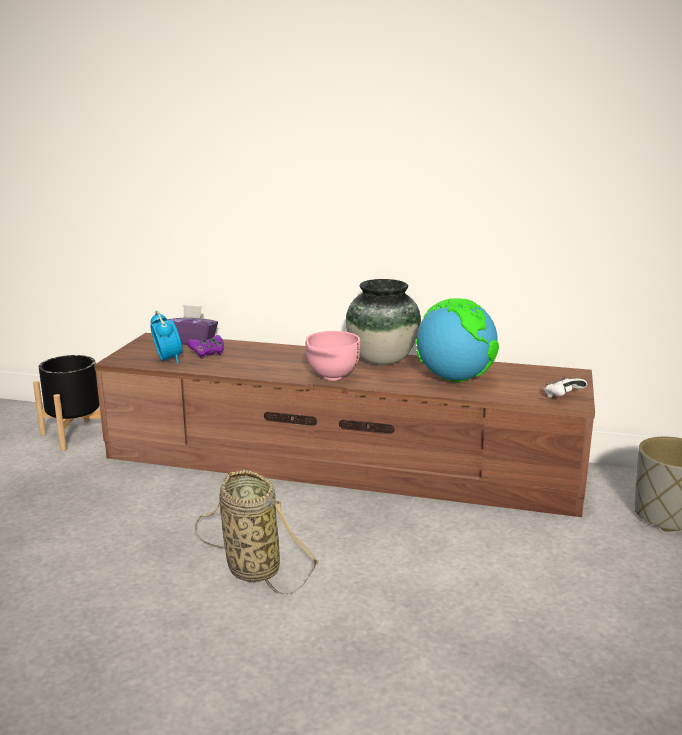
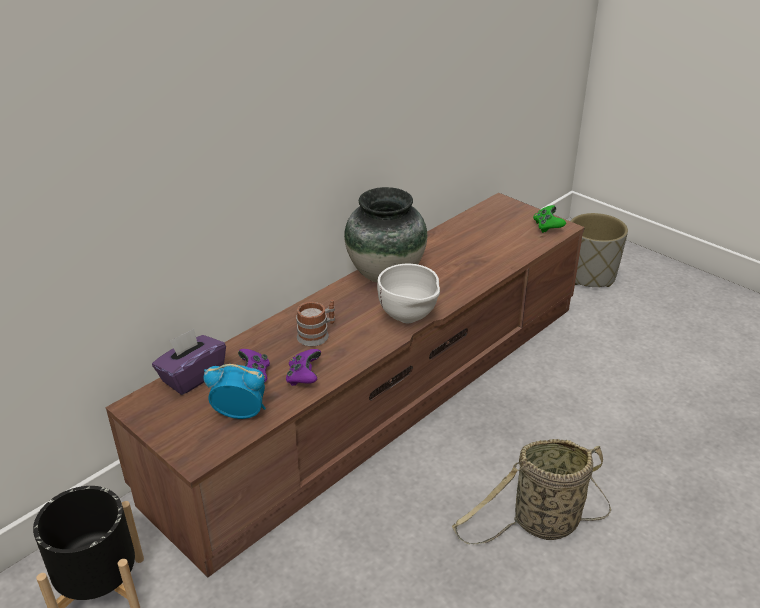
camera: 60 degrees left, 15 degrees up
(222, 366) = (304, 377): none -> purple game controller
(276, 358) = (317, 334): none -> mug
(331, 378) = (409, 319): pink bowl -> white bowl
(455, 379) = (468, 256): globe -> none
(563, 397) = (547, 227): white game controller -> green game controller

